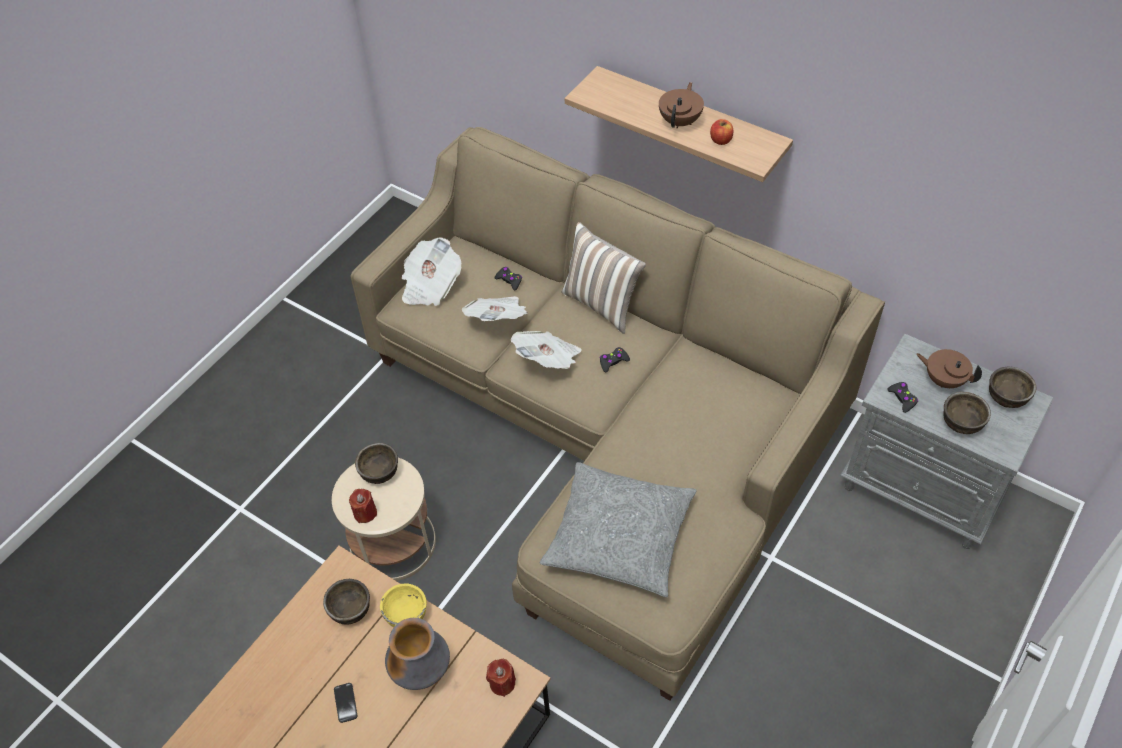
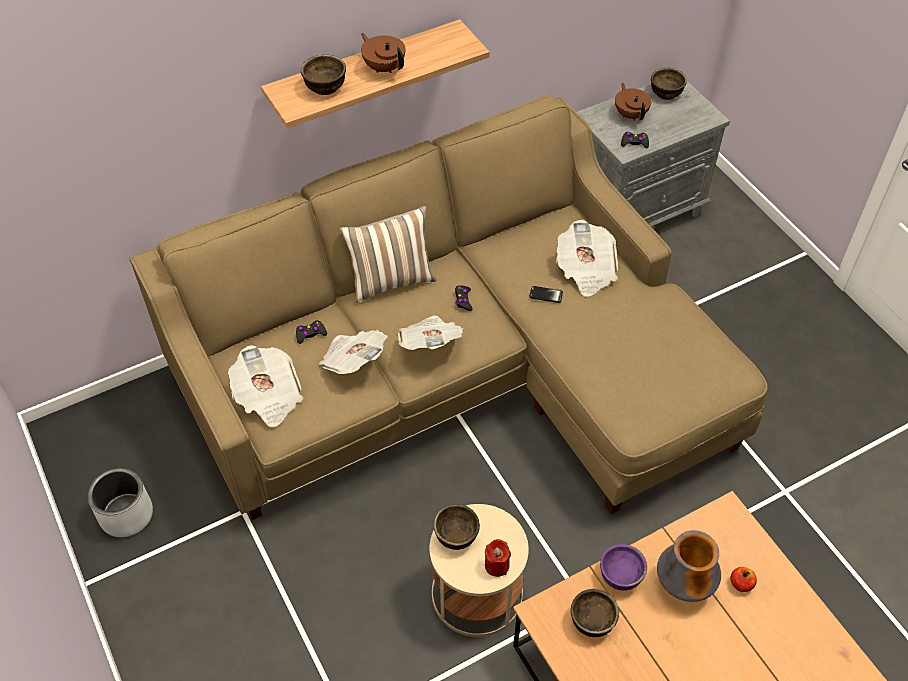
camera: 65 degrees left, 0 degrees up
(345, 703) = (689, 660): phone -> phone (546, 295)
(349, 289) = (126, 514): none -> grey planter
(406, 615) = (620, 576): yellow bowl -> purple bowl
(502, 683) = (723, 527): red candle -> none
(619, 536) = (650, 371): grey pillow -> none
(711, 436) = (586, 271): none -> newspaper
(720, 140) = (427, 55): apple -> apple (741, 584)
(943, 379) = (630, 114): brown teapot -> brown teapot turned 105 degrees clockwise
(962, 423) = (674, 125): brown bowl -> brown bowl (325, 87)

